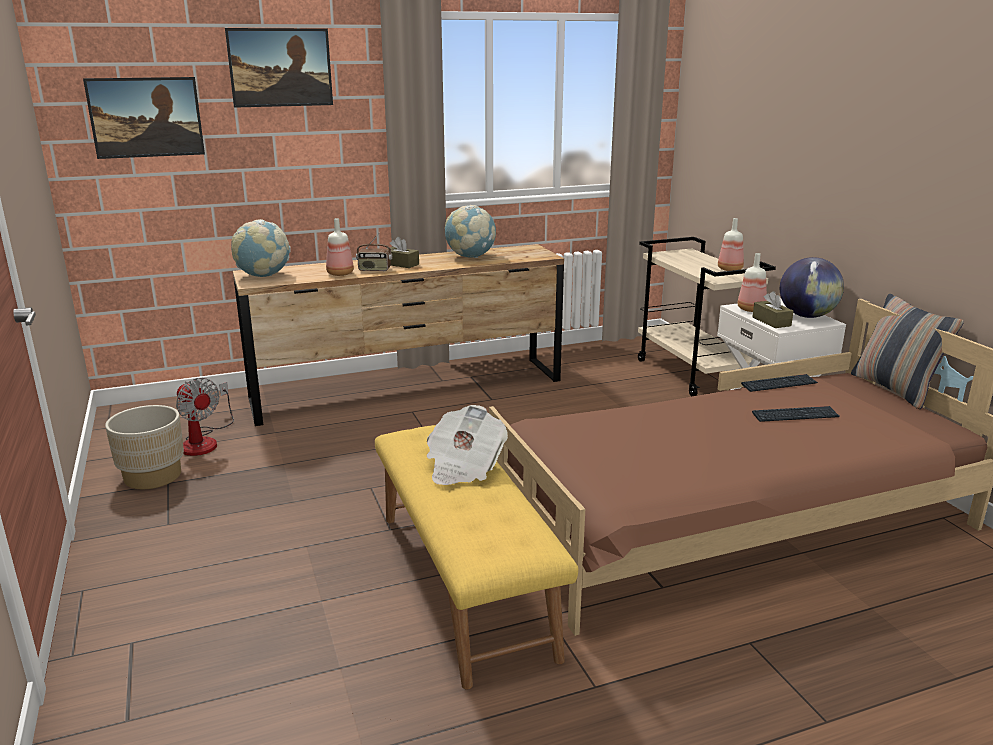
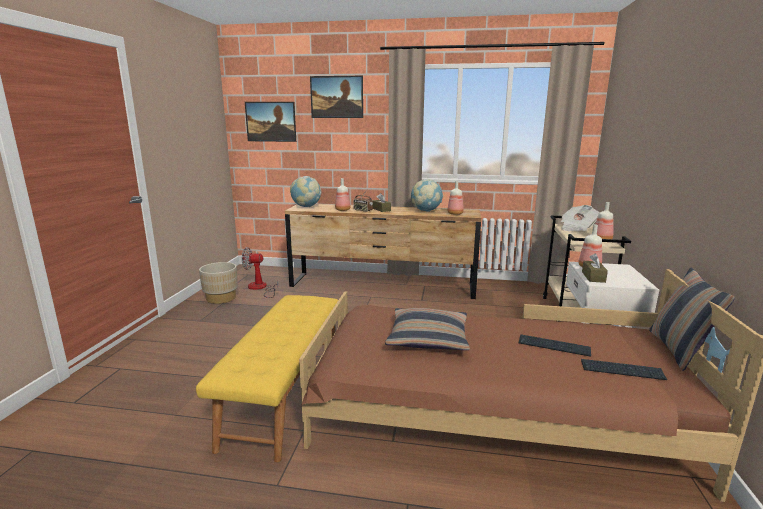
camera: 30 degrees right, 5 degrees down
(204, 441) = (260, 288): fan -> fan turned 105 degrees clockwise
(463, 466) = (295, 320): newspaper -> newspaper (577, 228)
(520, 256) = (455, 214): none -> bottle
(664, 443) = (428, 338): none -> pillow
(779, 384) = (572, 323): keyboard -> keyboard (622, 371)
(807, 316) = (631, 278): globe -> none

